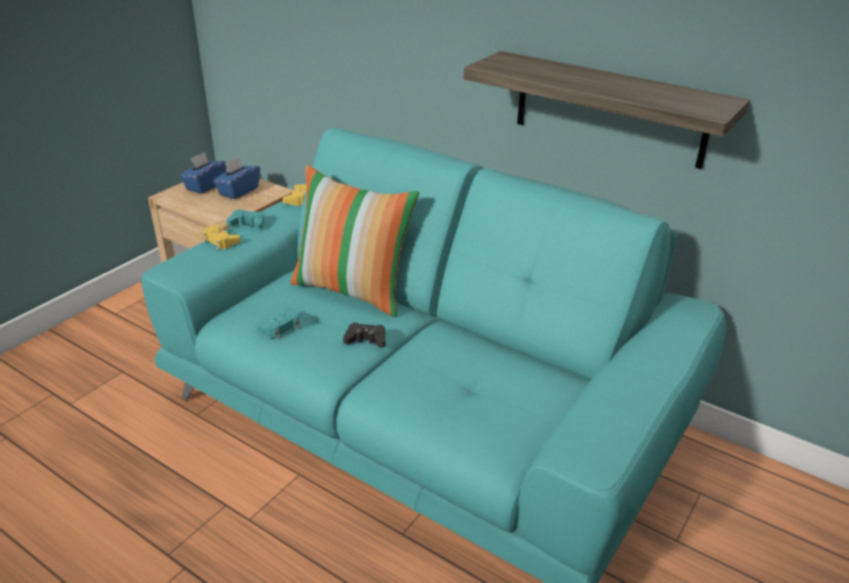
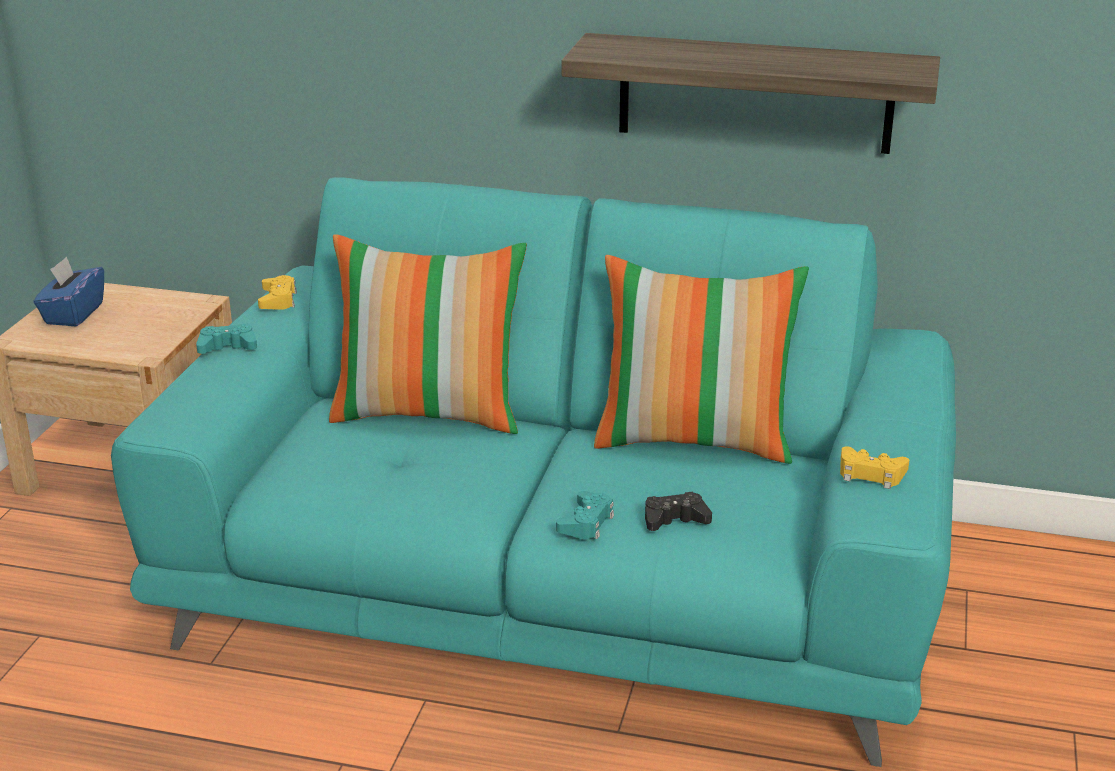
camera: 20 degrees left, 5 degrees down
(220, 241) = (205, 376): yellow game controller -> yellow game controller (870, 474)
(238, 191) = (137, 312): blue tissue box -> none
(280, 328) = (361, 479): turquoise game controller -> turquoise game controller (586, 522)
(366, 340) = (496, 469): black game controller -> black game controller (674, 519)
(509, 348) = (695, 440): none -> pillow

